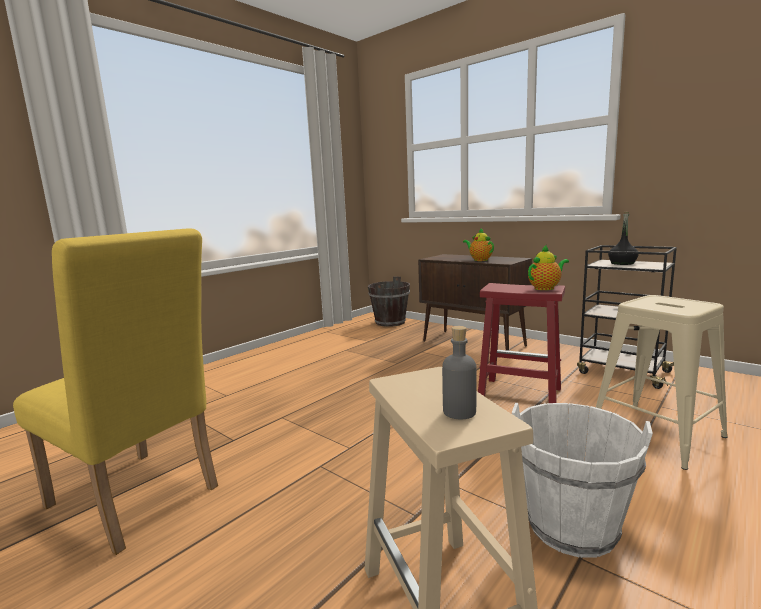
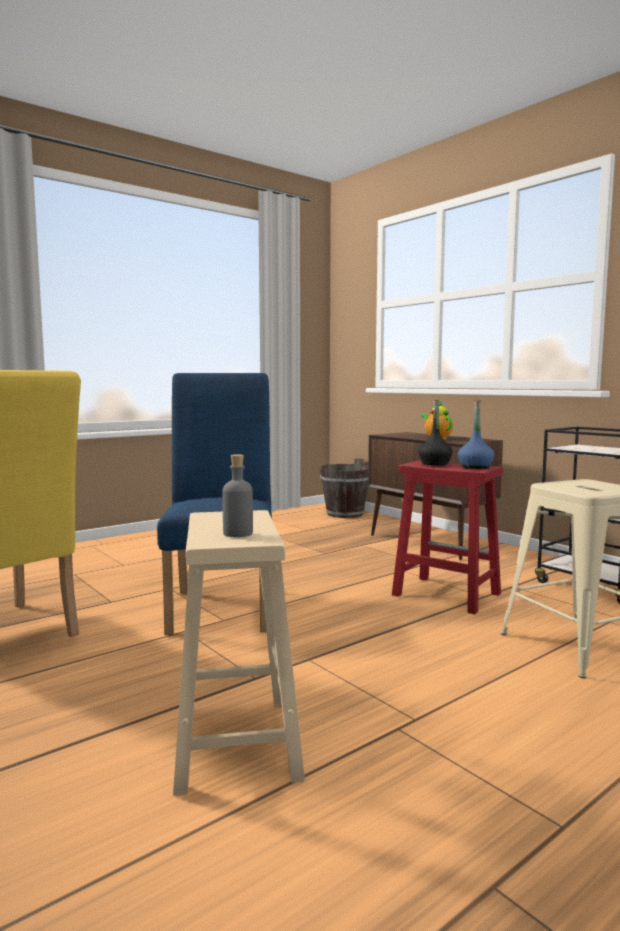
camera: 10 degrees right, 5 degrees down
(340, 431) = (223, 605): none -> blue chair
(545, 288) = (475, 467): teapot -> blue bottle
(571, 527) = (408, 706): white bucket -> none
(622, 263) = (592, 448): black bottle -> black bottle (435, 463)

